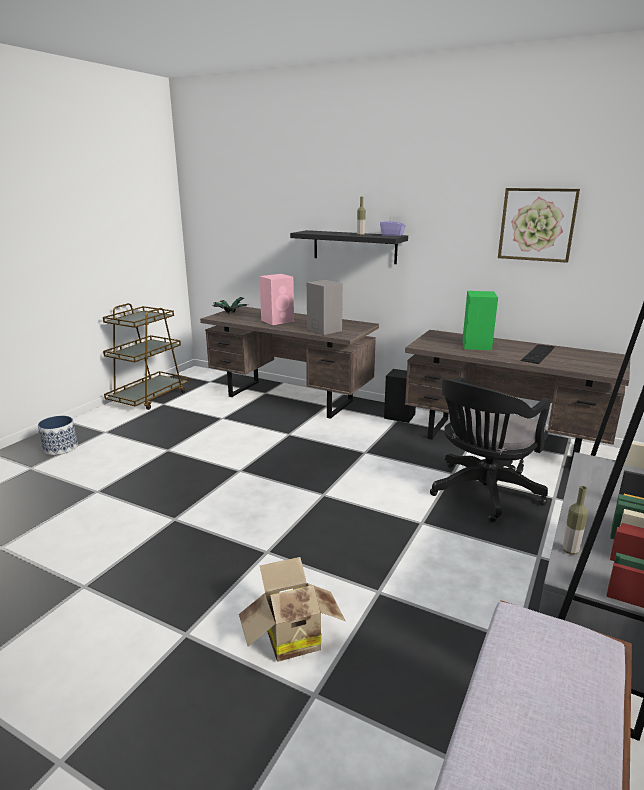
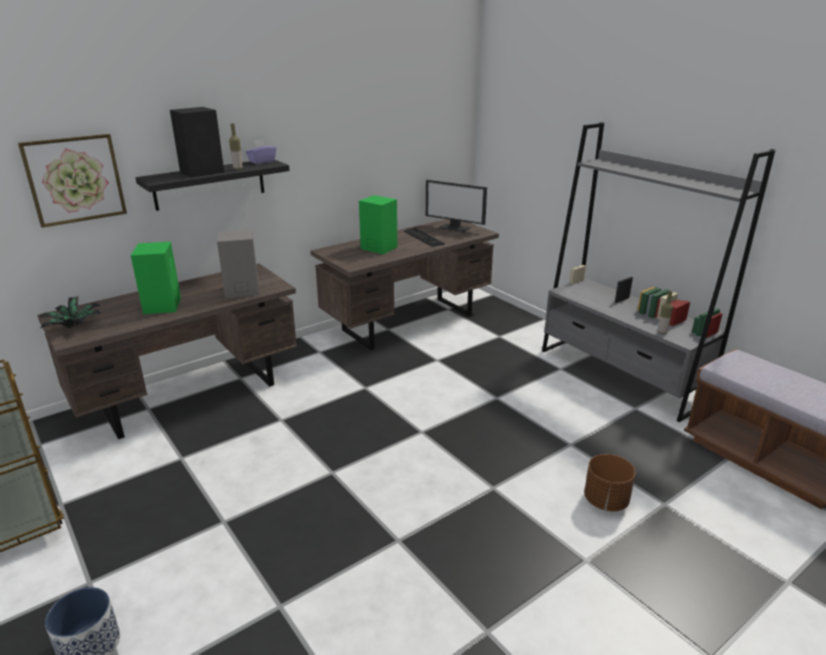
camera: 65 degrees left, 5 degrees up
(278, 321) = (162, 305): pink speaker -> green speaker
(290, 637) = (606, 501): cardboard box -> brown planter
(400, 416) = (314, 347): black speaker -> black speaker (203, 172)
(482, 493) = (475, 359): black office chair -> none
(537, 224) = (382, 127): picture -> picture (75, 179)
(596, 360) = (455, 228): none -> monitor

